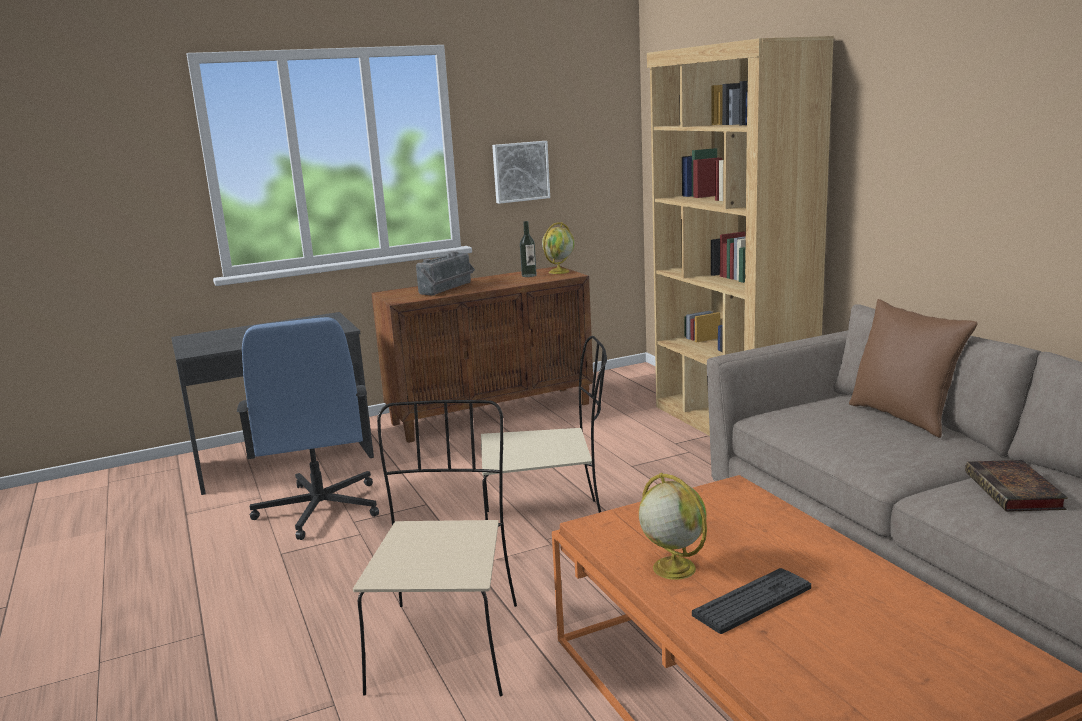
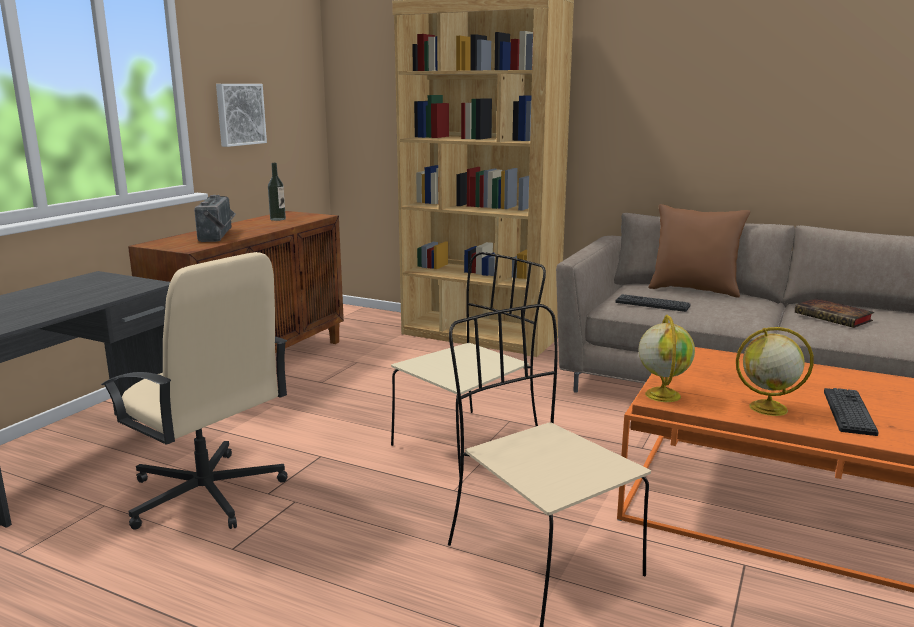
camera: 40 degrees left, 0 degrees up
(319, 509) = (206, 495): blue office chair -> beige office chair
(559, 271) = (301, 214): globe -> globe (662, 395)
(807, 424) = (652, 304): none -> keyboard

